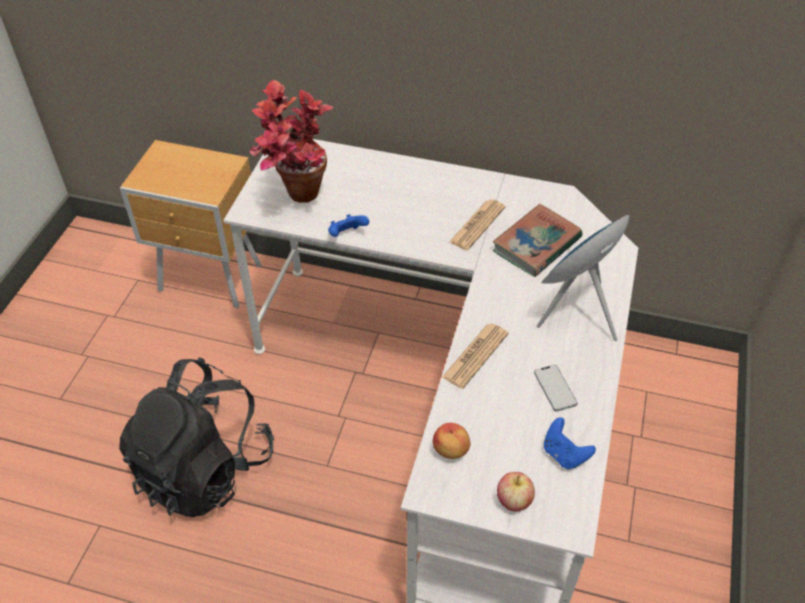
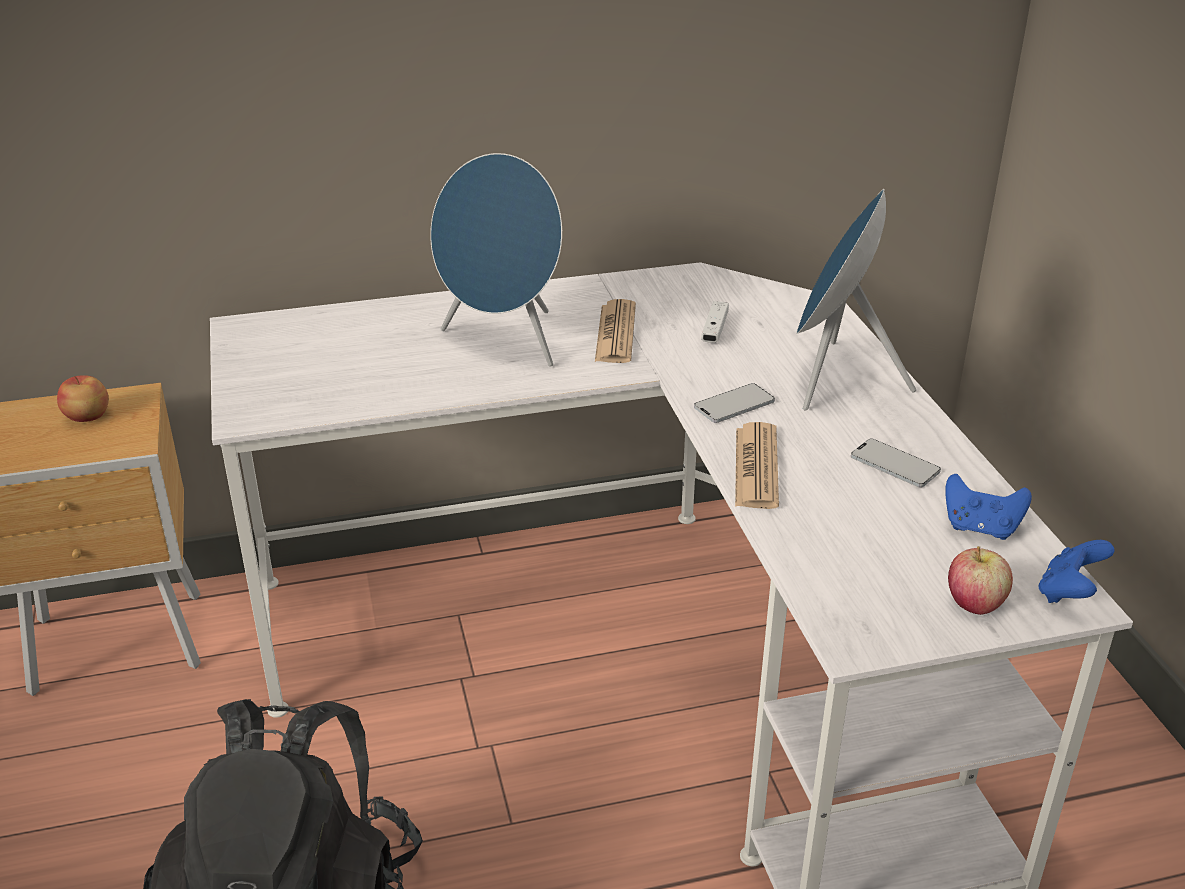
camera: 30 degrees left, 15 degrees down
(296, 200) = (316, 382): potted plant -> none
(347, 235) = (436, 397): blue game controller -> blue game controller (1068, 593)
(411, 208) = (505, 342): none -> blue speaker
(450, 450) = (833, 582): apple -> apple (87, 417)
(500, 306) = (734, 405): none -> phone
(536, 245) = (714, 330): book -> white game controller

